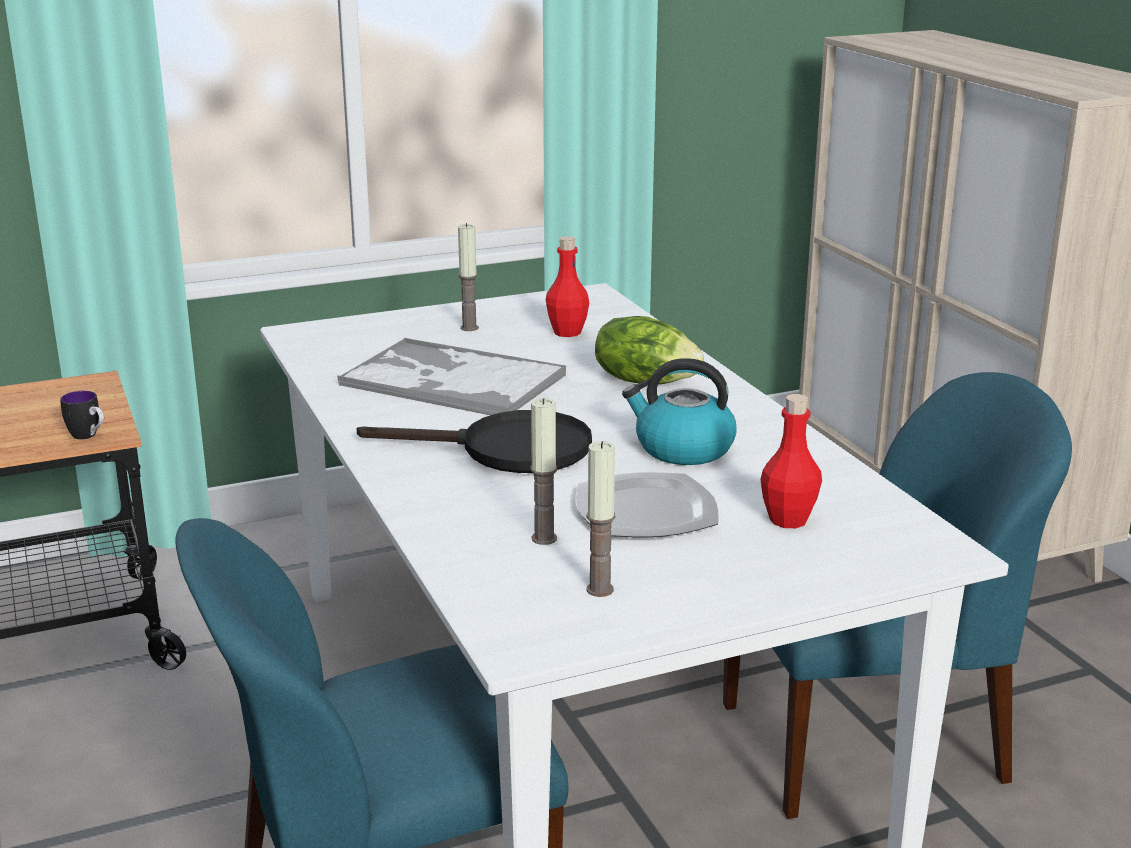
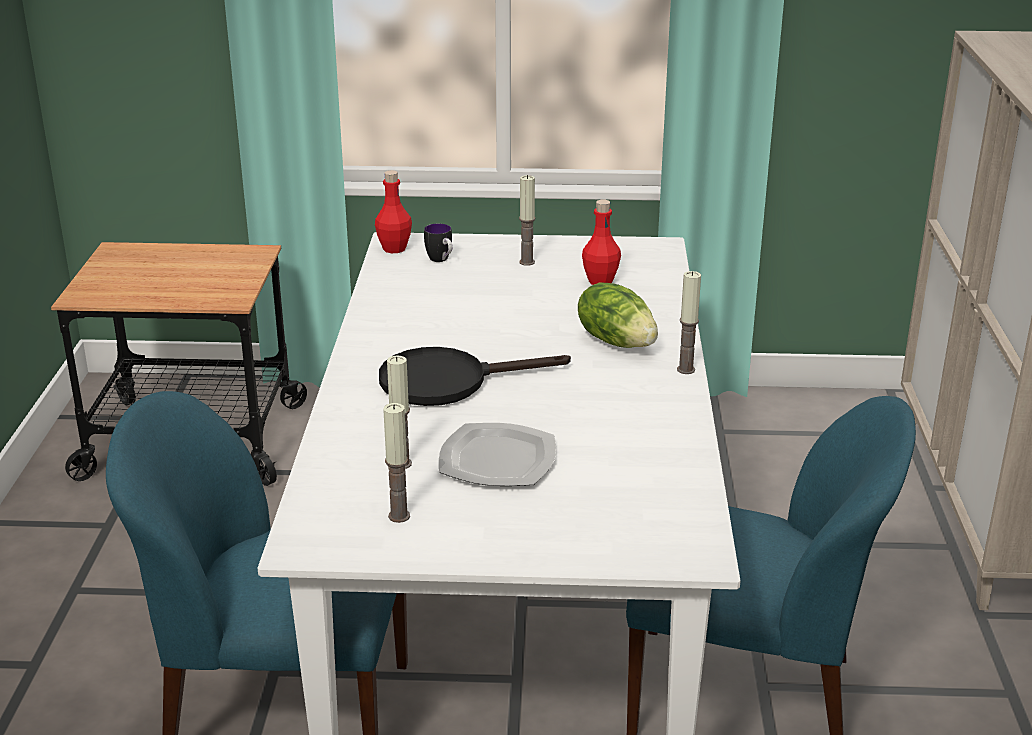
camera: 25 degrees right, 5 degrees up
(88, 436) = (218, 299): mug -> mug (441, 260)
(451, 380) = (466, 309): tray -> none
(507, 450) = (448, 381): black frying pan -> black frying pan turned 135 degrees clockwise
(682, 449) = (582, 411): kettle -> none
(743, 393) = (686, 370): none -> candle
(788, 520) = (599, 494): red bottle -> red bottle (394, 249)

